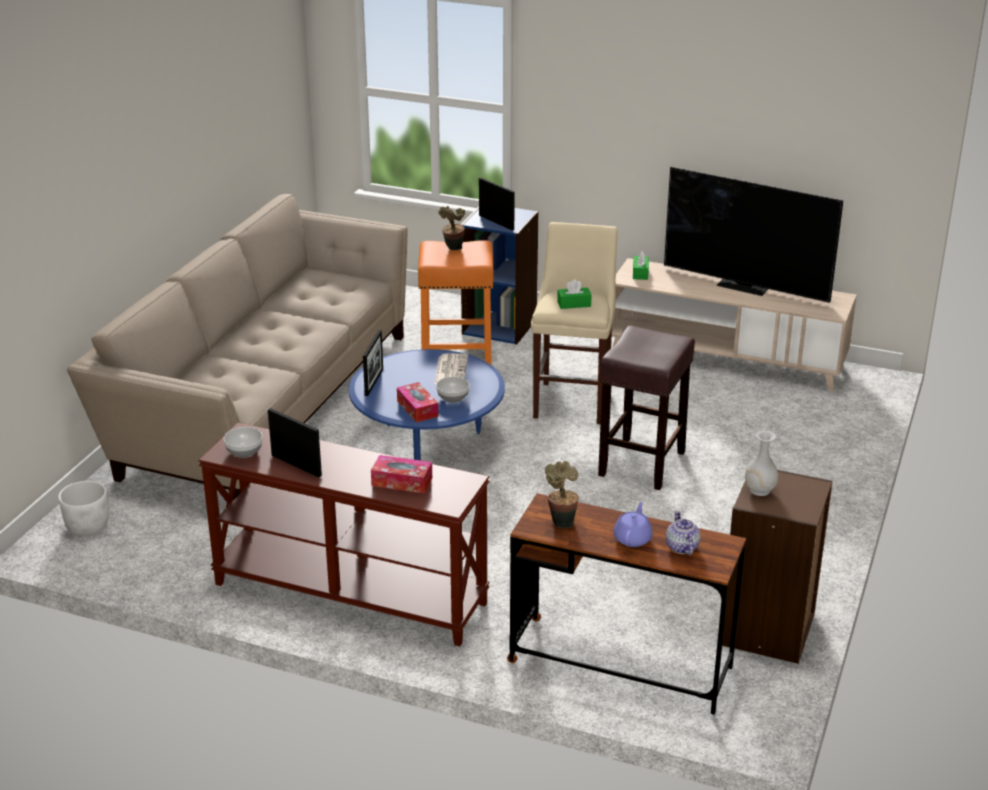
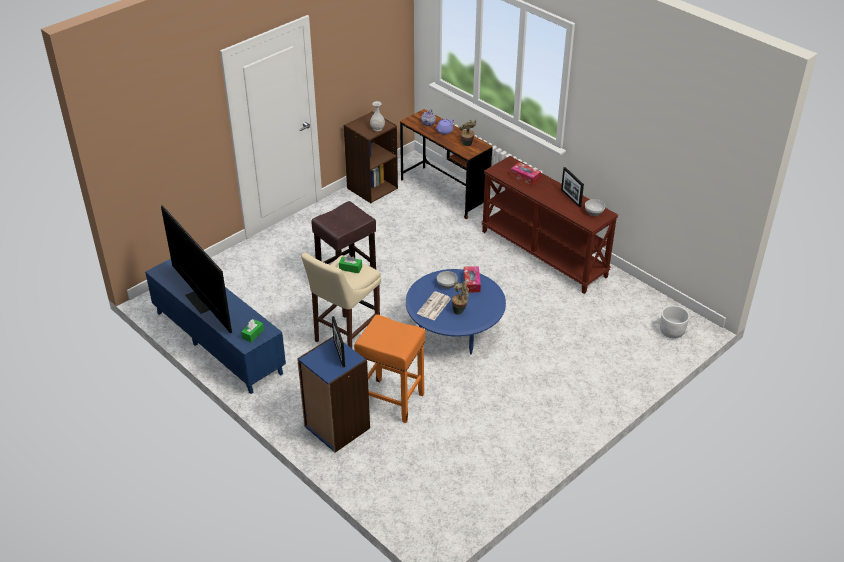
camera: 155 degrees left, 10 degrees up
(262, 401) = (543, 403): beige sofa -> none
(374, 382) = (486, 311): picture frame -> none
(453, 249) = (388, 341): potted plant -> potted plant (460, 310)
(726, 359) = (218, 342): beige tv stand -> blue tv stand

